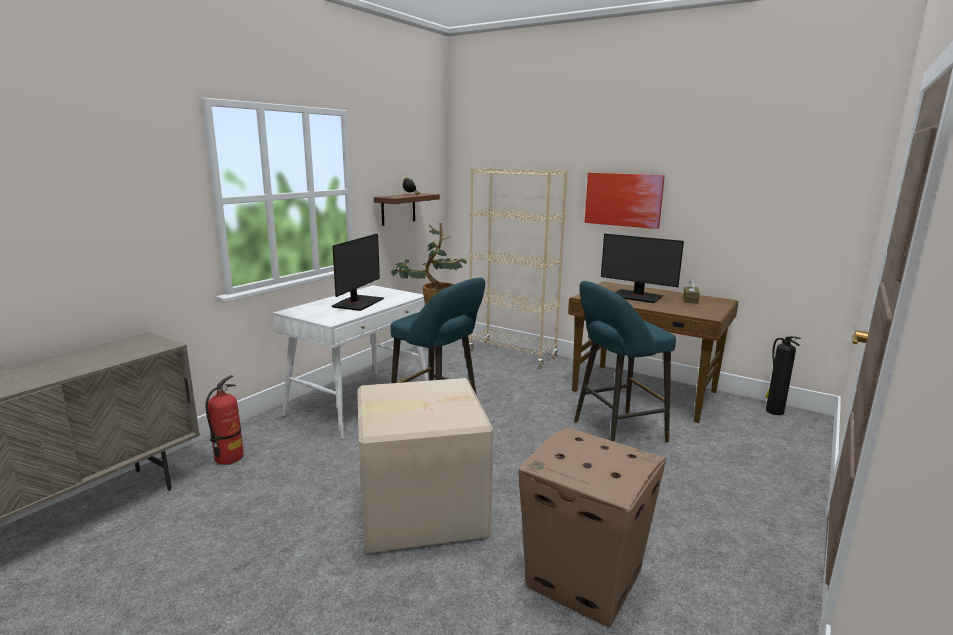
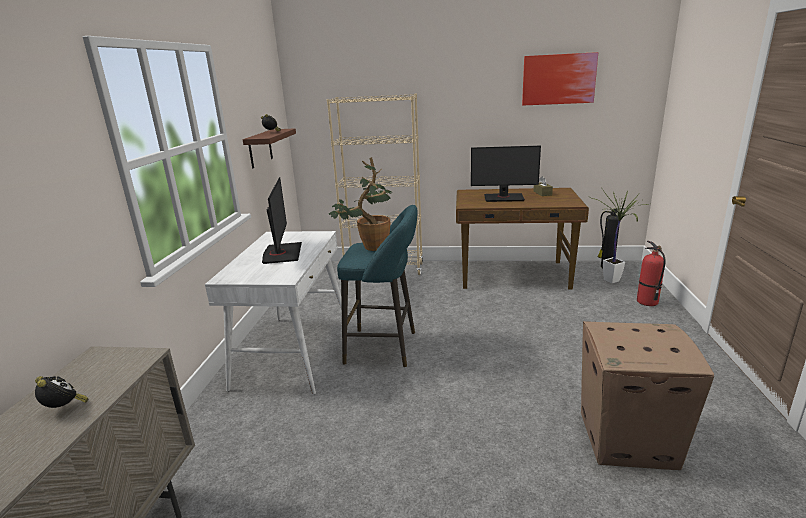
camera: 25 degrees left, 5 degrees up
(87, 361) = (65, 409): none -> alarm clock
(229, 458) = (213, 456): fire extinguisher -> fire extinguisher (647, 302)
(420, 508) = (453, 433): cardboard box -> none
(614, 432) = (527, 313): turquoise stool -> none
(623, 199) = (469, 115): picture -> picture (558, 79)
(761, 428) = (612, 282): none -> potted plant

